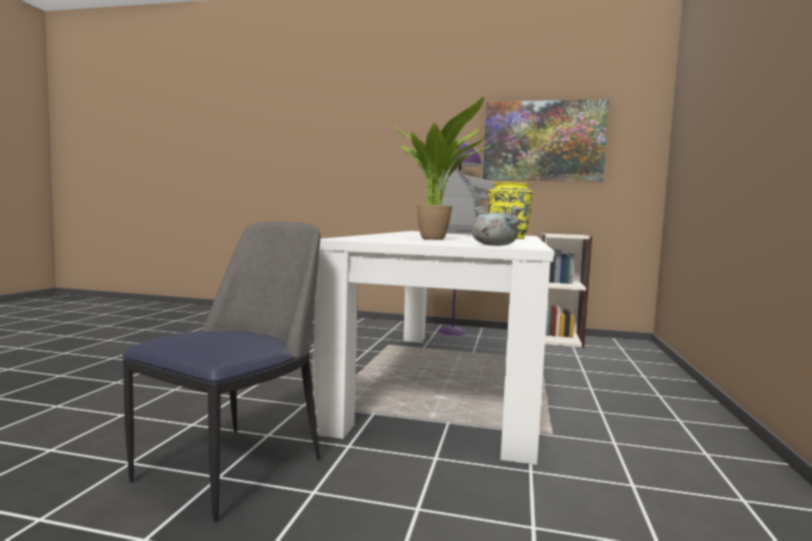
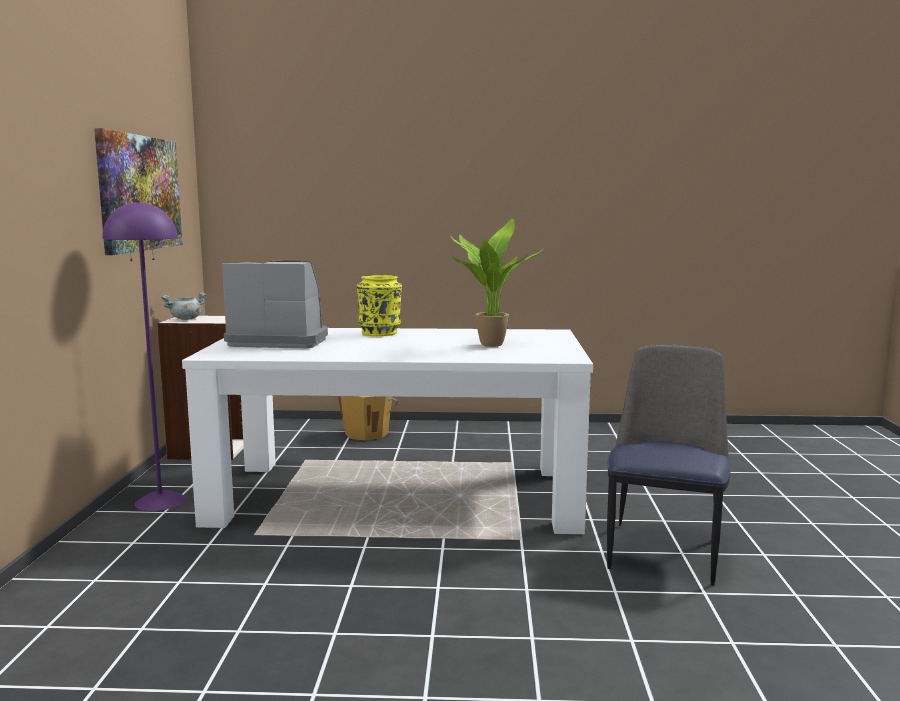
camera: 100 degrees left, 5 degrees up
(234, 467) = (664, 551): chair -> chair turned 90 degrees clockwise
(493, 245) = (553, 335): grey cooking pot -> grey cooking pot (186, 319)
(638, 380) = (367, 433): none -> orange bucket

